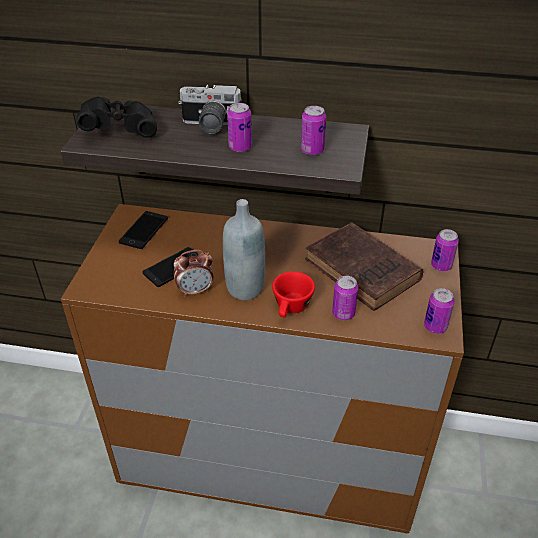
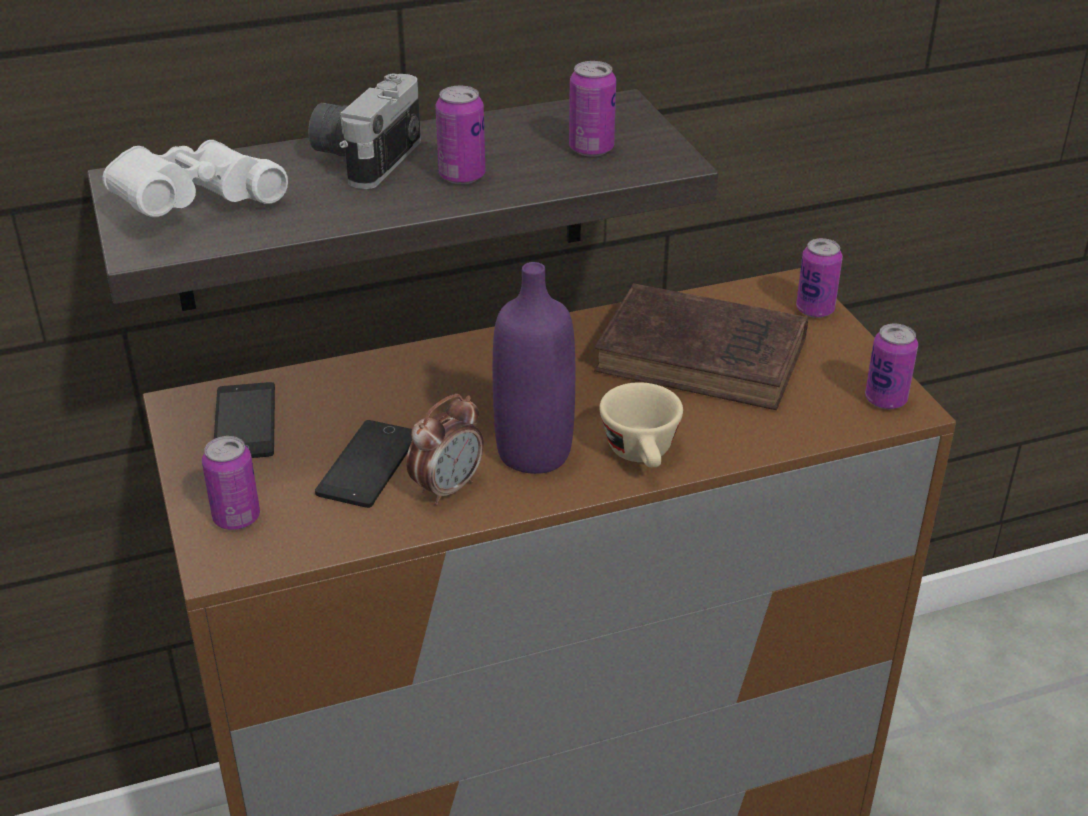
camera: 30 degrees left, 5 degrees down
(120, 129) = (193, 207): black binoculars -> white binoculars
(210, 126) = (364, 157): camera -> camera turned 135 degrees clockwise
(245, 288) = (534, 452): grey bottle -> purple bottle
(291, 309) = (643, 455): red cup -> beige cup
(343, 314) = (733, 432): can -> can (236, 518)

